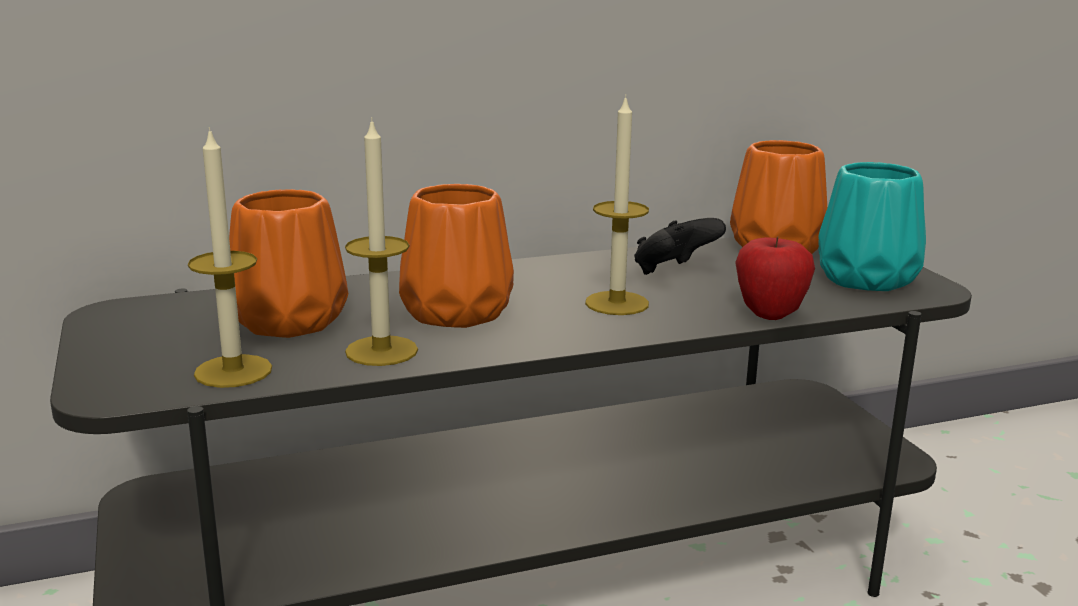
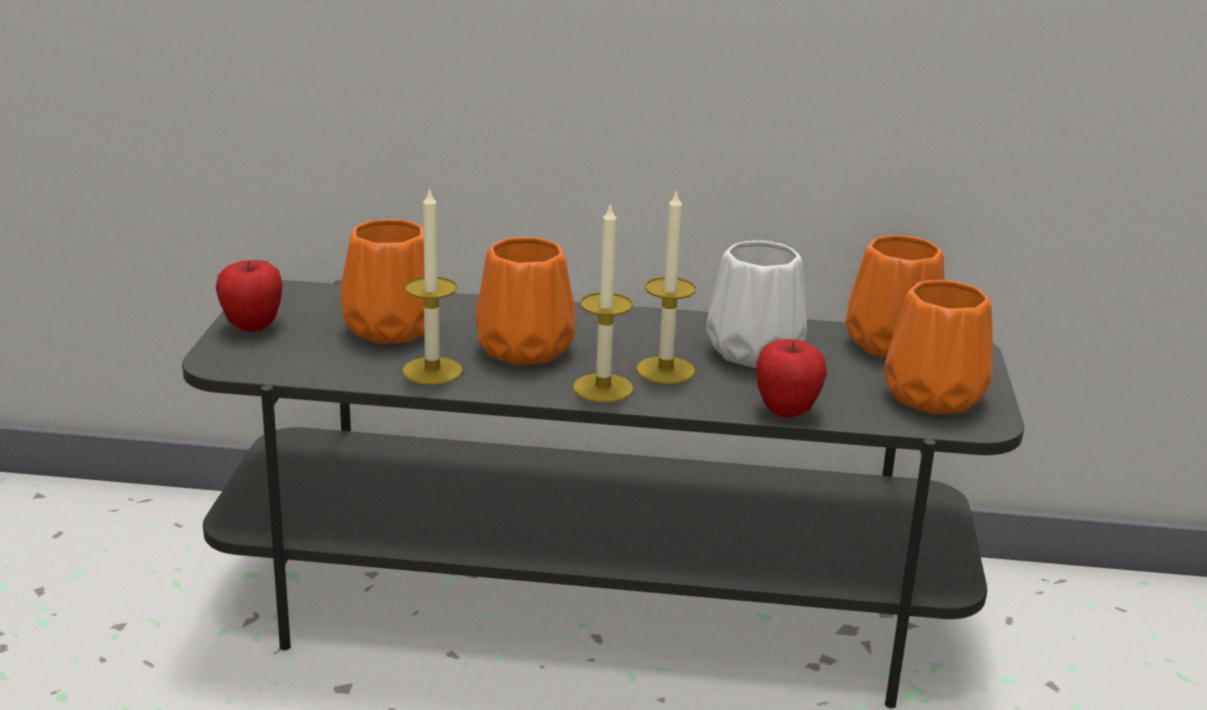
camera: 25 degrees right, 5 degrees up
(115, 350) = (252, 326): none -> apple
(233, 371) = (314, 363): candle -> candle (603, 388)
(673, 272) = (755, 350): black game controller -> white vase
(866, 279) = (932, 397): turquoise vase -> orange vase

